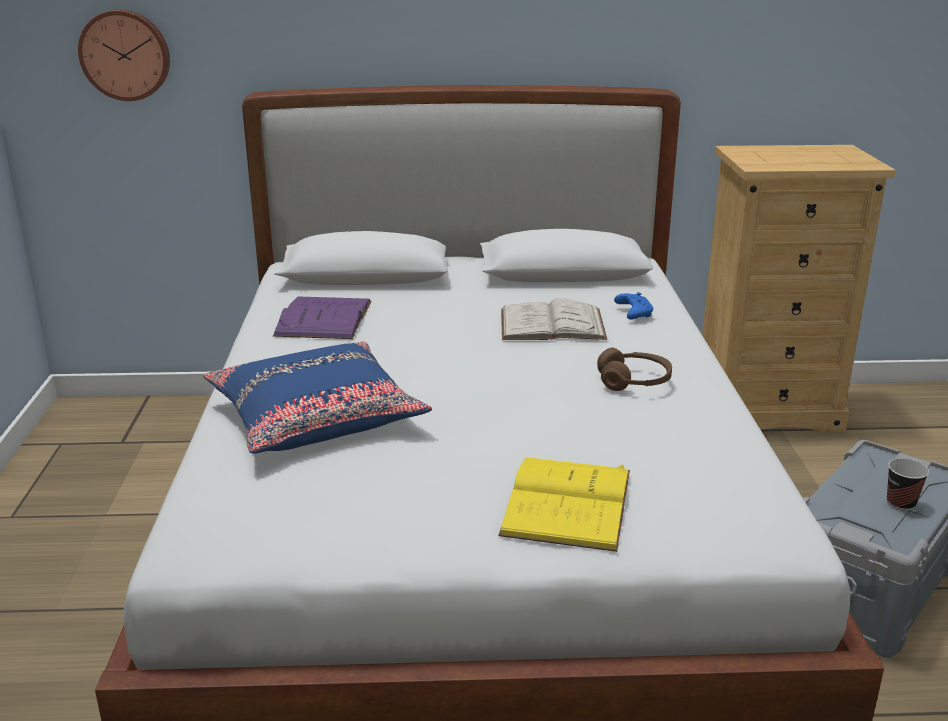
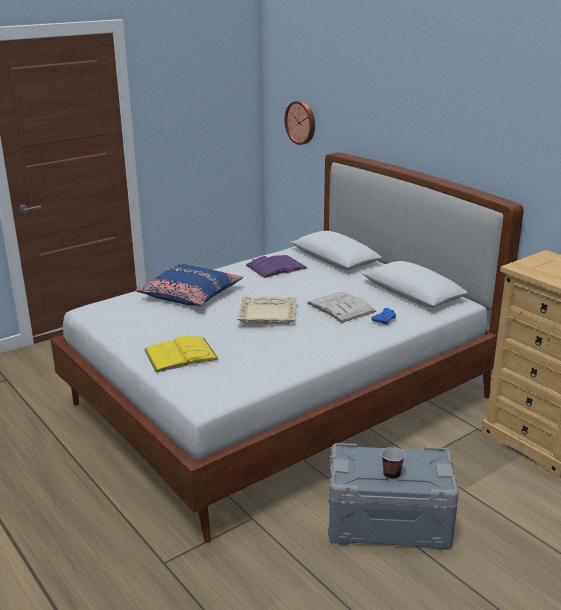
camera: 55 degrees right, 0 degrees up
(507, 379) = (267, 315): none -> beige tray
(634, 381) = (304, 340): brown headphones -> none

